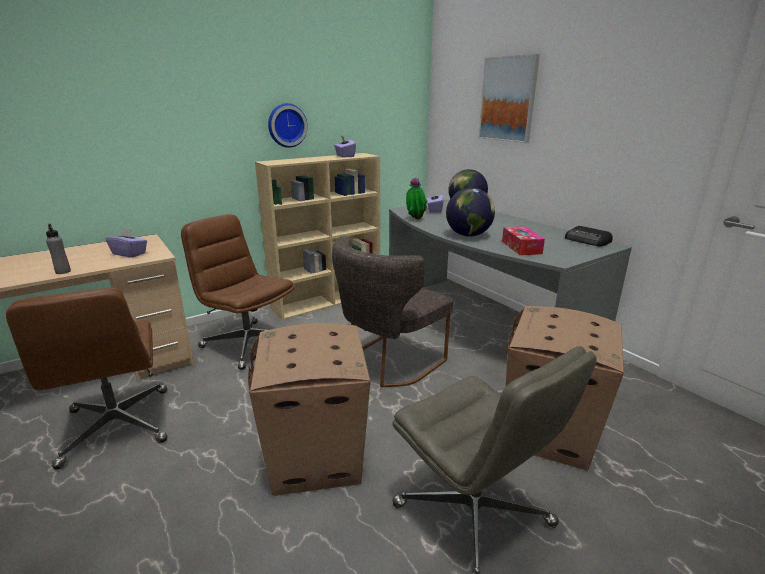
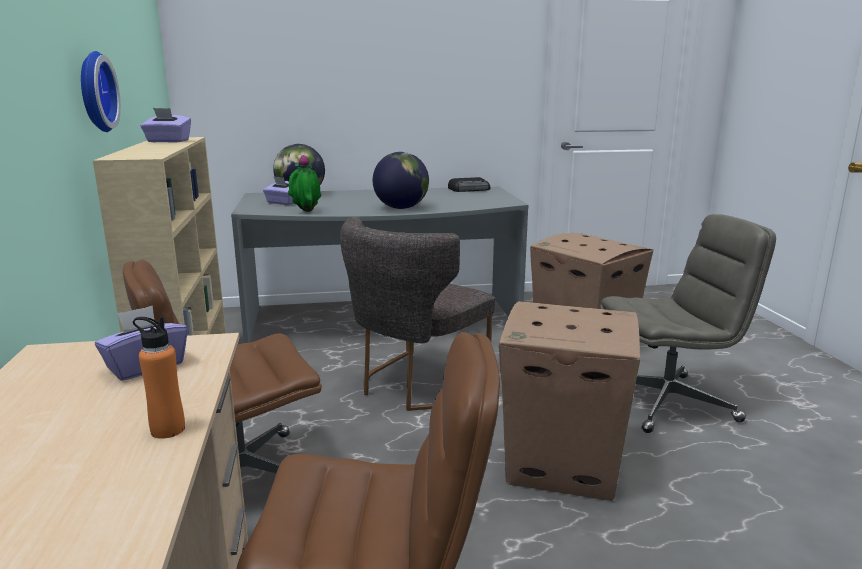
camera: 65 degrees left, 5 degrees down
(63, 271) = (167, 430): grey bottle -> orange bottle
(388, 364) = (414, 385): grey chair -> grey chair turned 60 degrees clockwise
(508, 99) = (321, 55): picture -> none
(521, 247) = (462, 203): tissue box -> none

